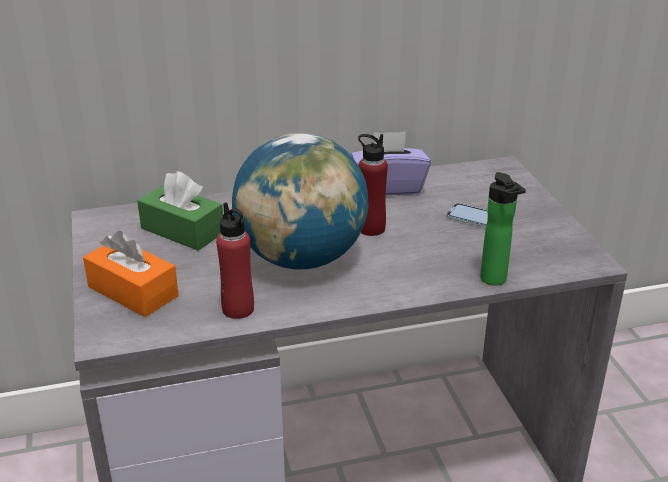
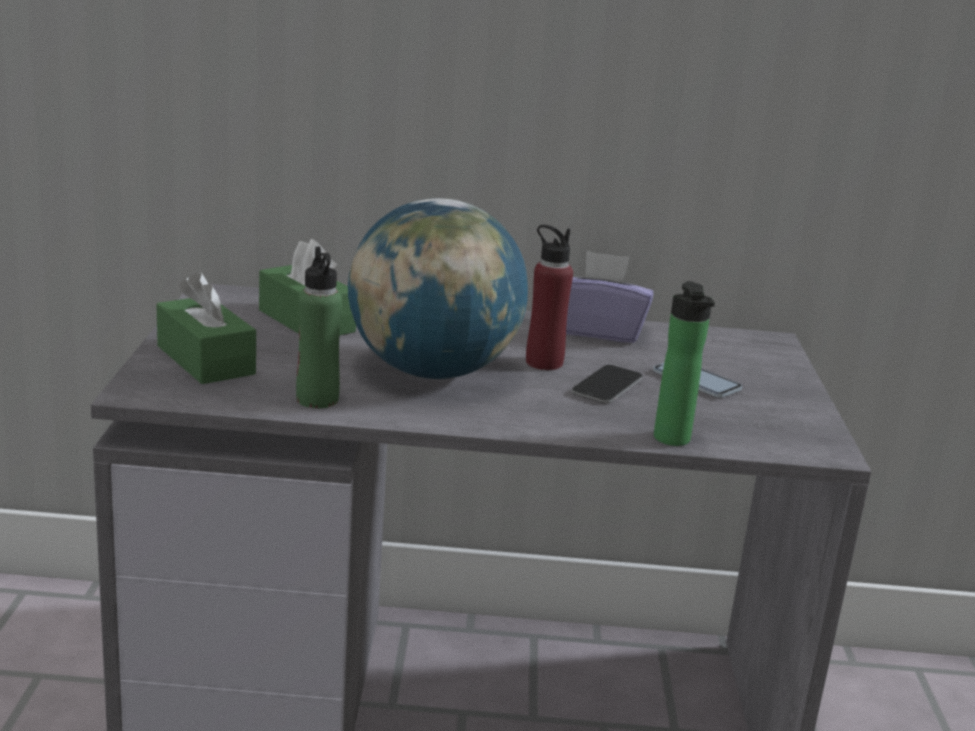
camera: 15 degrees right, 10 degrees down
(133, 291) = (205, 360): orange tissue box -> green tissue box
(238, 309) = (317, 400): red bottle -> green bottle
(425, 240) = (607, 386): none -> phone

